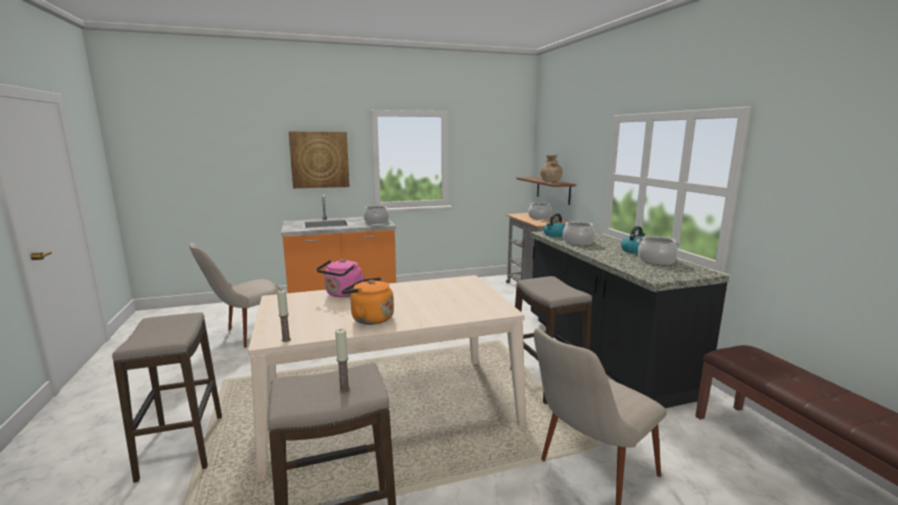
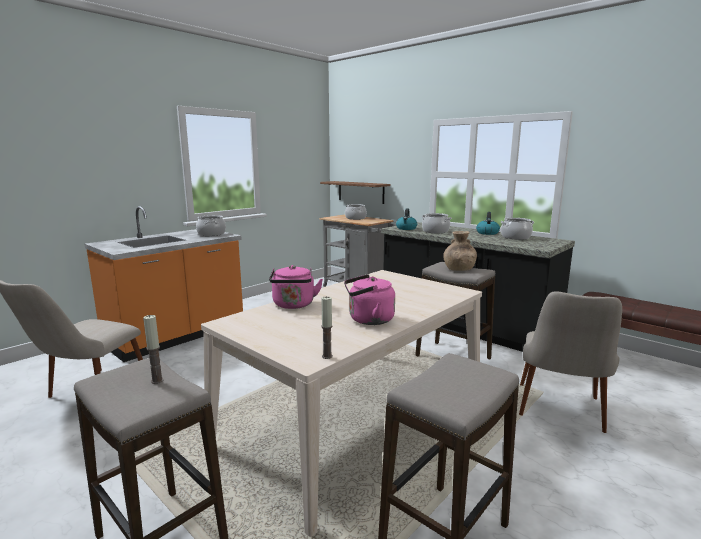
camera: 30 degrees left, 0 degrees up
(319, 160) = (120, 164): picture -> none
(344, 389) = (473, 380): candle -> candle (157, 380)
(369, 319) = (368, 320): orange kettle -> pink kettle
(550, 181) = (363, 183): brown vase -> brown vase (459, 269)

